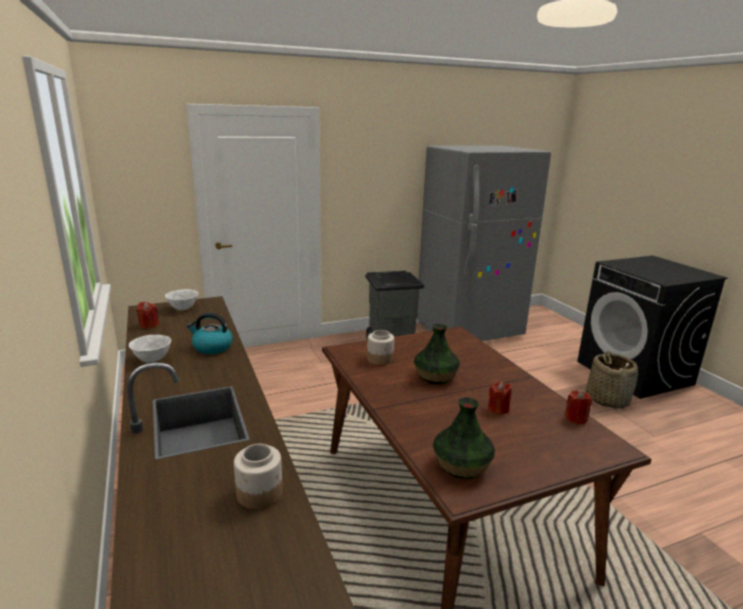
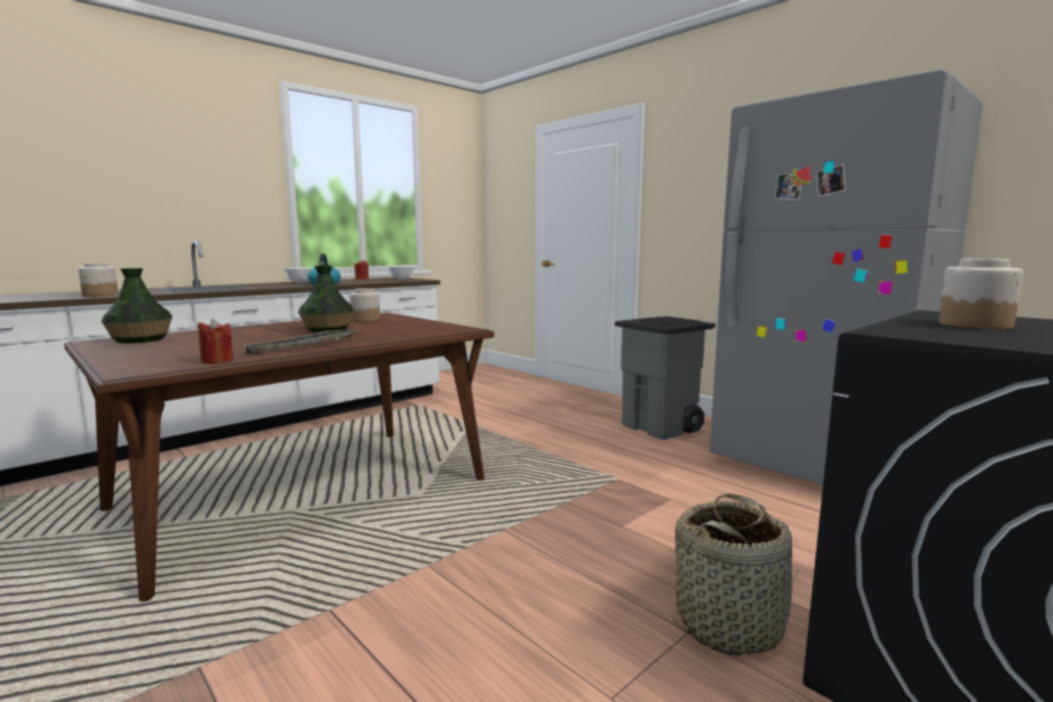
camera: 70 degrees right, 10 degrees down
(498, 409) = (249, 343): red candle -> none
(520, 388) = (304, 347): none -> tray
(644, 269) = (975, 325): none -> jar

